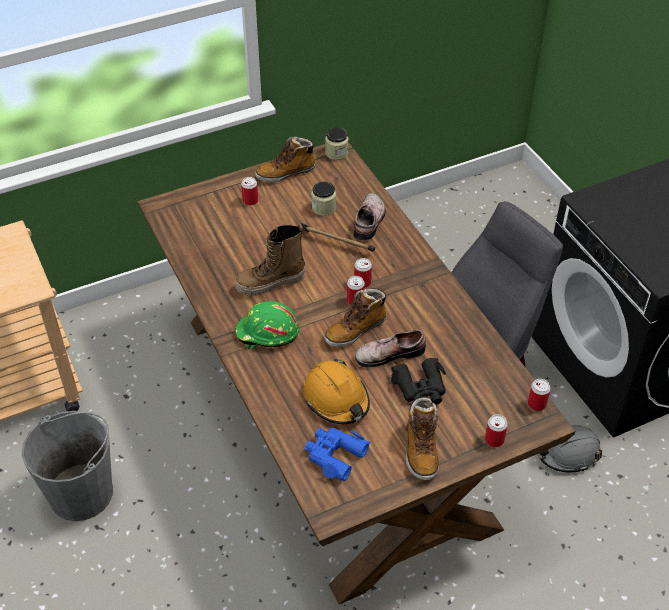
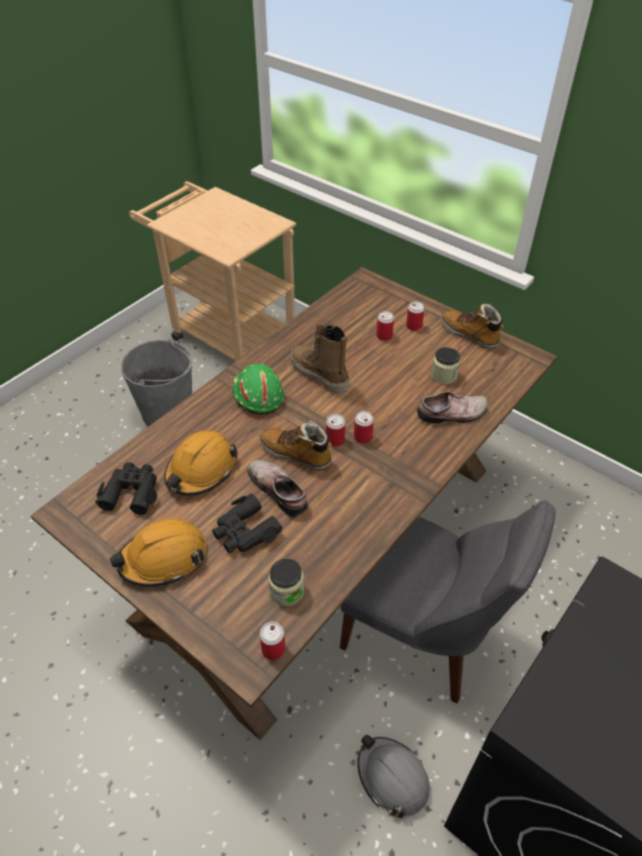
camera: 65 degrees right, 0 degrees up
(334, 243) = (401, 399): hammer -> none
(334, 455) = (131, 492): blue binoculars -> black binoculars
(336, 153) = (528, 358): jar -> jar (287, 591)
(421, 450) = (163, 558): boot -> orange hard hat
(494, 440) = (202, 621): can -> can (384, 336)

